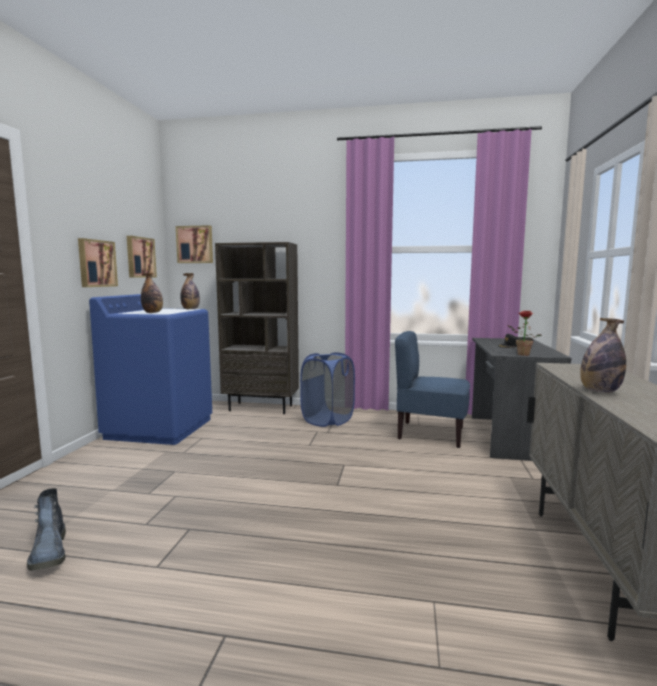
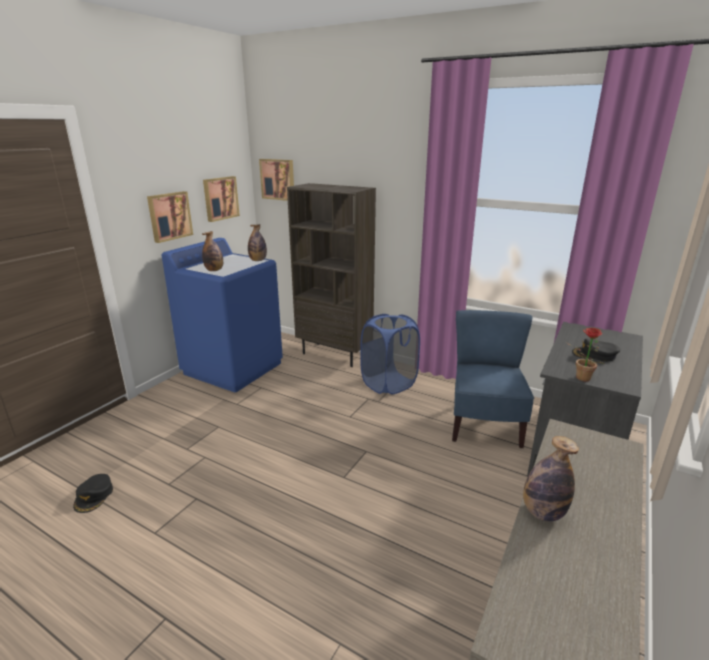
camera: 20 degrees right, 15 degrees up
(49, 553) = (94, 496): boot -> black cap
(430, 434) = (484, 425): blue chair -> blue chair turned 60 degrees clockwise

